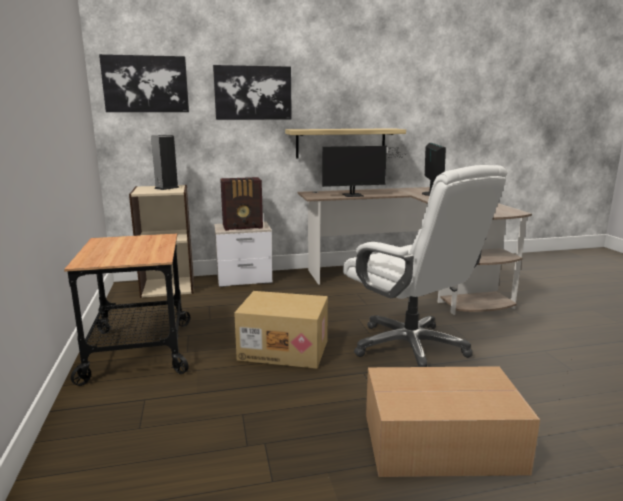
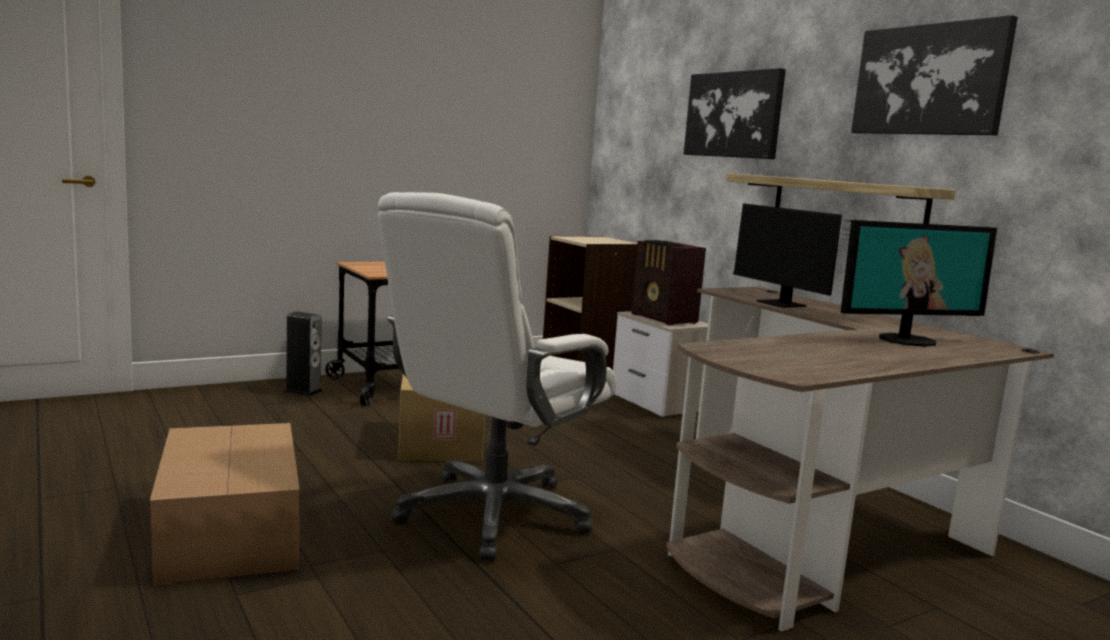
camera: 70 degrees right, 5 degrees down
(146, 84) = (634, 105): picture -> picture (930, 80)
(167, 188) = (606, 241): speaker -> speaker (303, 391)

